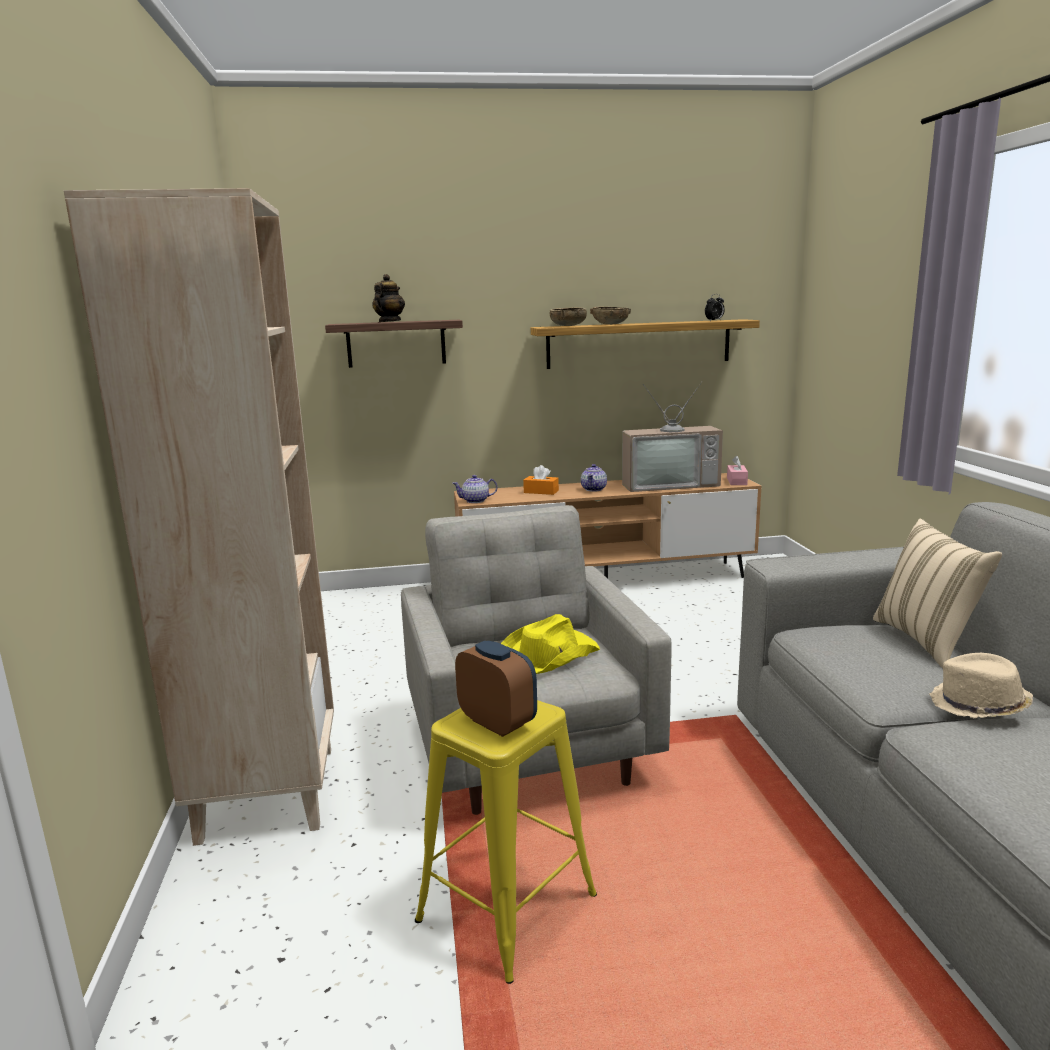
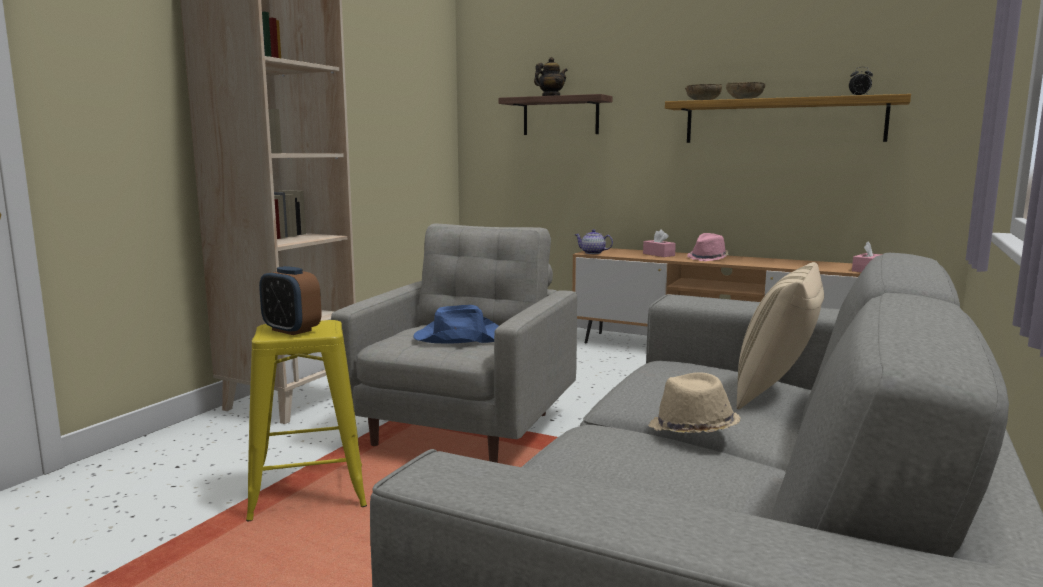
camera: 35 degrees right, 5 degrees down
(497, 722) = (291, 330): alarm clock -> alarm clock turned 135 degrees clockwise
(541, 492) = (658, 254): orange tissue box -> pink tissue box
(547, 655) = (458, 337): yellow hat -> blue hat
(594, 489) = (708, 258): teapot -> pink hat
(669, 484) = (789, 263): television -> none

